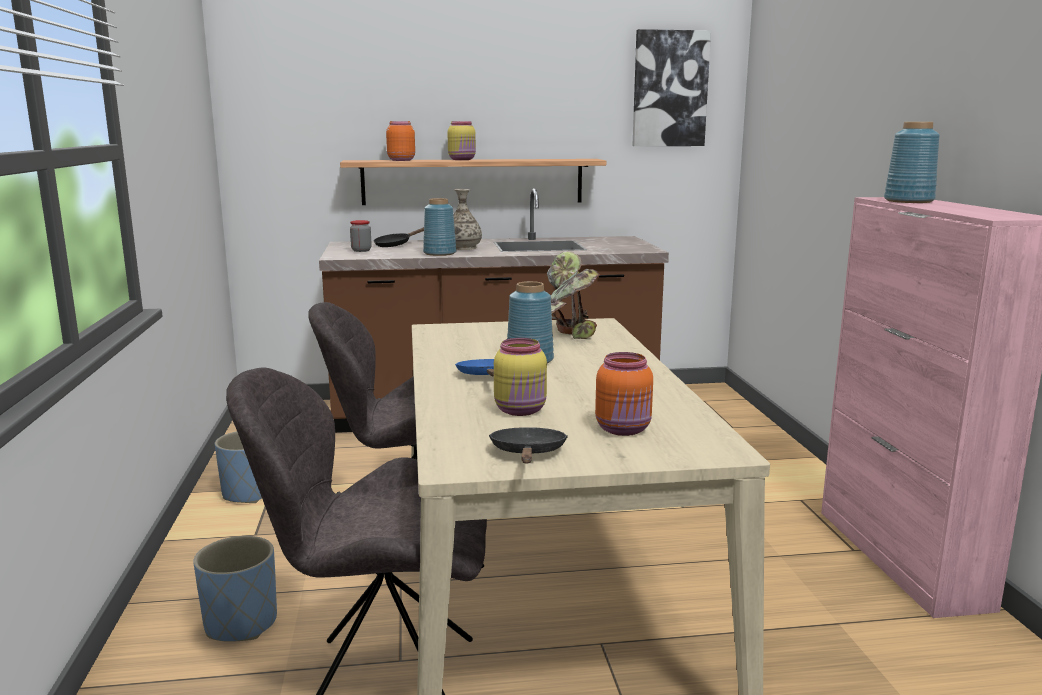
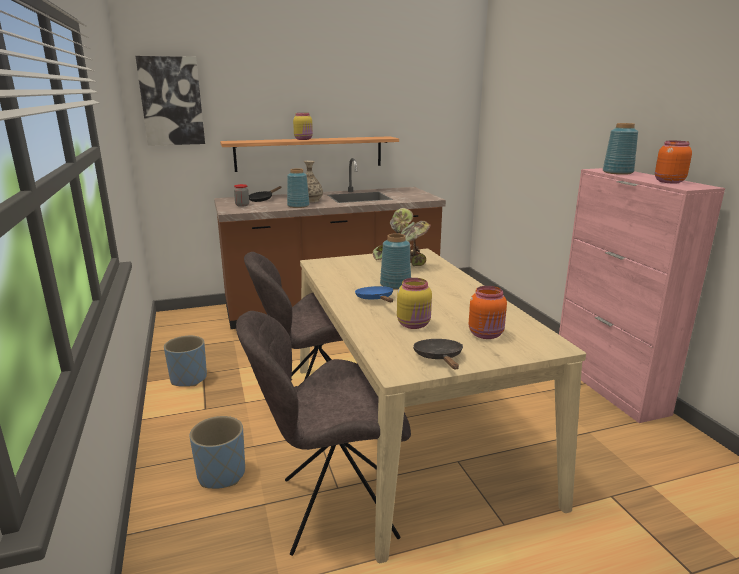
camera: 10 degrees left, 5 degrees up
(400, 160) = (262, 140): orange jar -> orange jar (668, 181)
(670, 89) = (435, 89): picture -> picture (171, 101)

